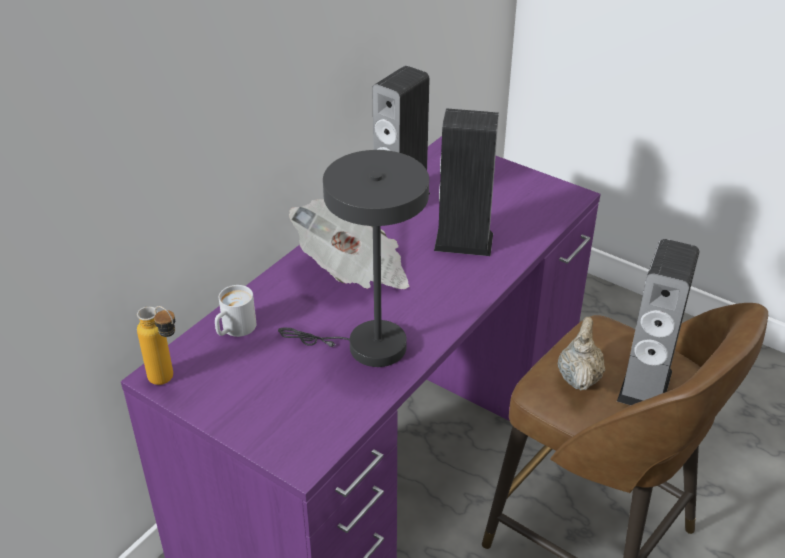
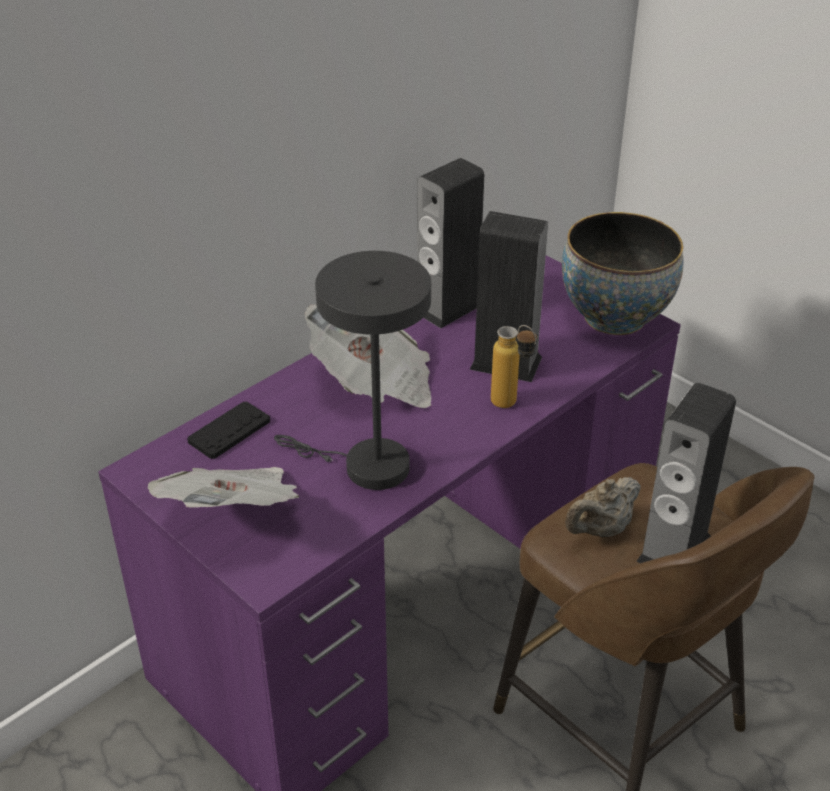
camera: 10 degrees right, 0 degrees up
(168, 381) = (147, 477): bottle -> bottle (511, 406)
(234, 330) = (229, 431): white mug -> black game controller
(258, 405) = (234, 514): none -> newspaper
(544, 193) = (615, 317): none -> bowl
(579, 377) = (600, 529): beige teapot -> beige teapot turned 150 degrees counterclockwise

